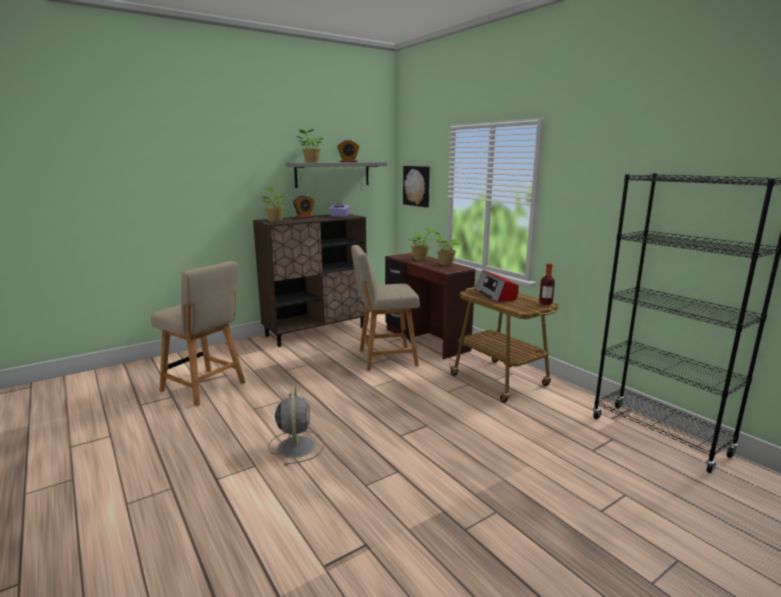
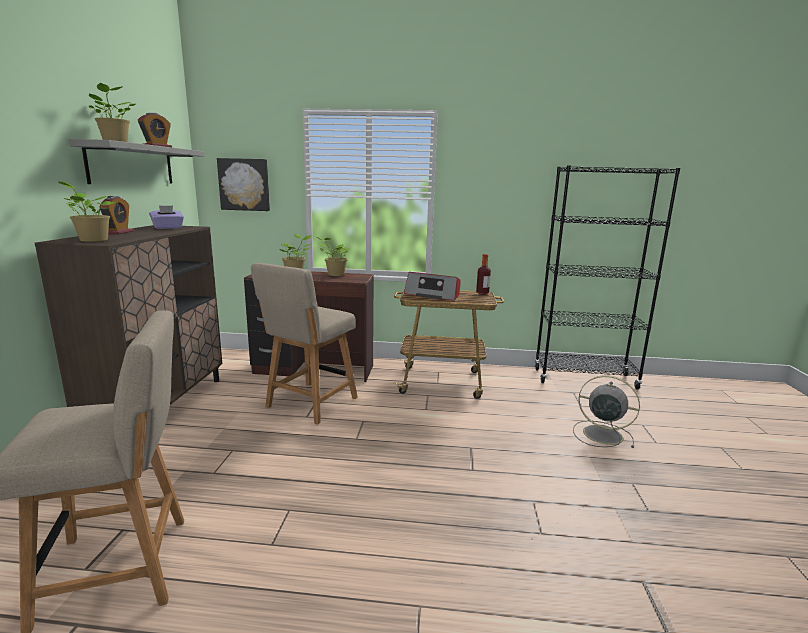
camera: 50 degrees left, 0 degrees up
(296, 446) = (413, 547): grey fan -> grey fan (601, 434)

